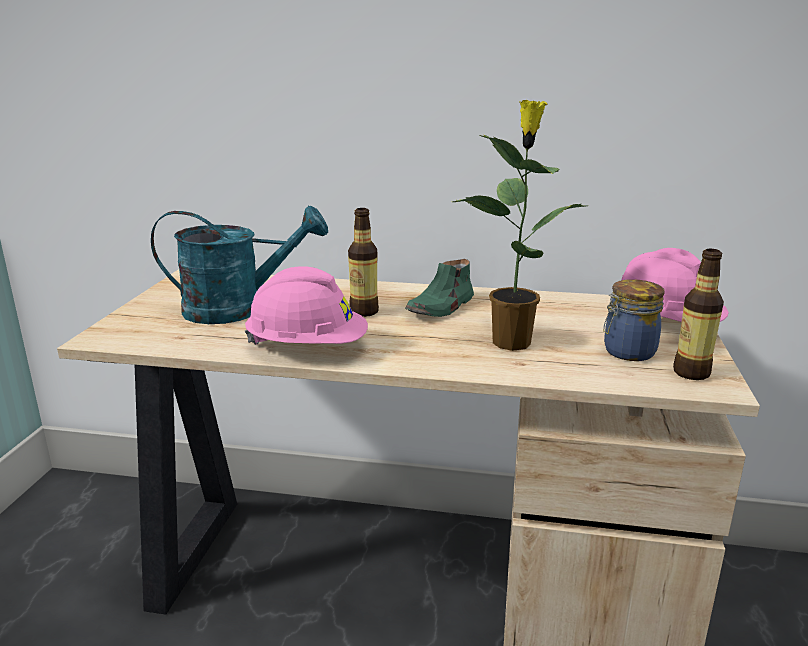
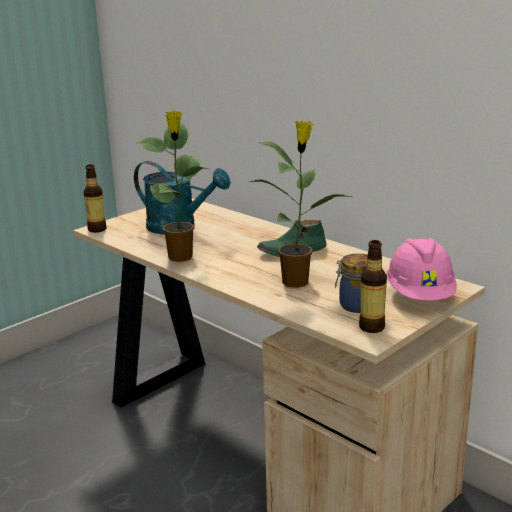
camera: 35 degrees right, 0 degrees up
(308, 348) = (181, 257): pink hard hat -> potted plant
(364, 311) = (243, 244): bottle -> bottle (97, 229)

